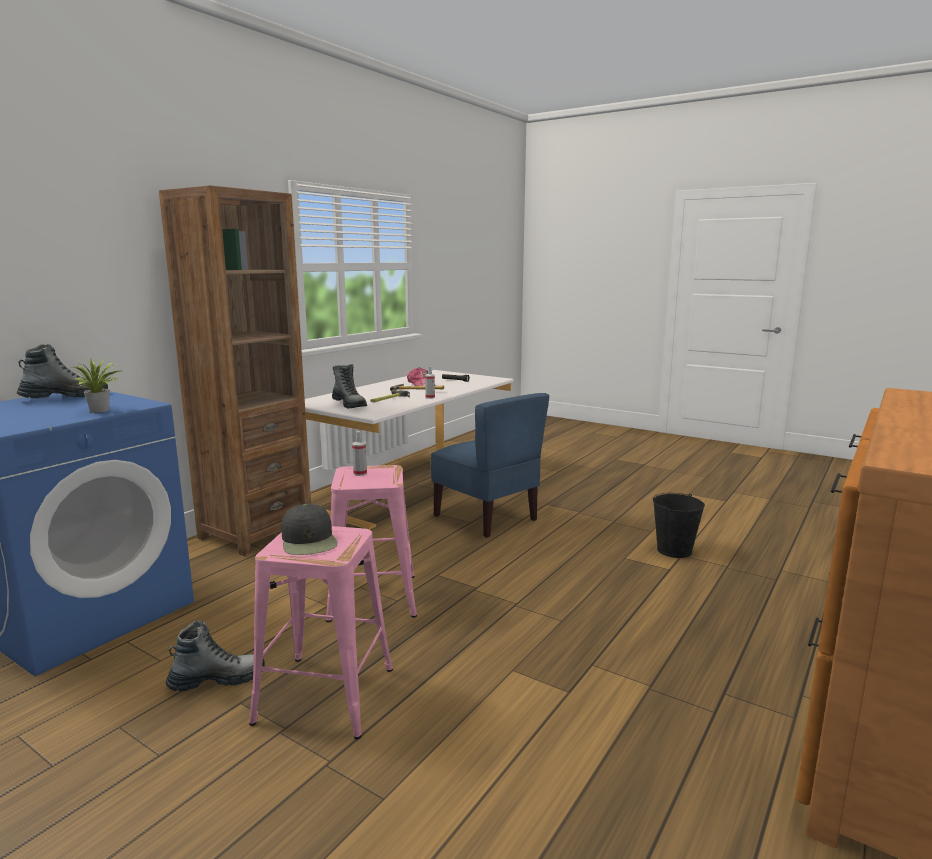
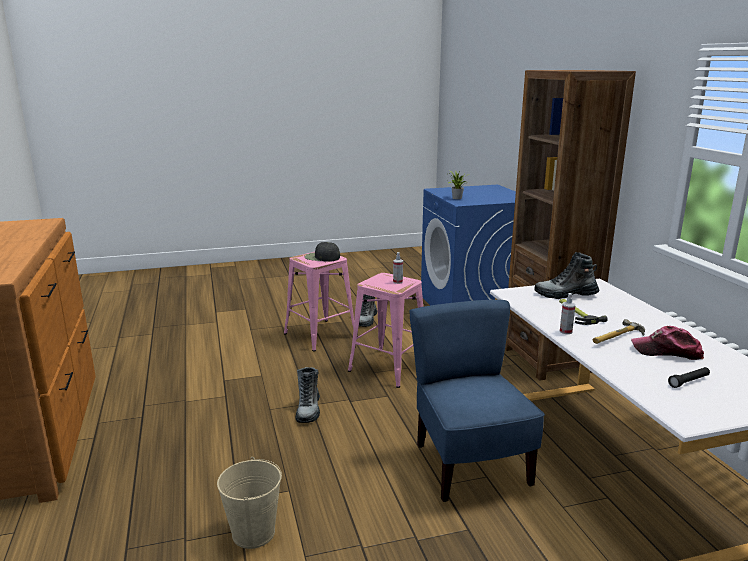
camera: 130 degrees right, 5 degrees up
(65, 397) = (507, 196): boot -> boot (308, 410)
(486, 518) = (469, 465): blue chair -> blue chair turned 75 degrees clockwise
(674, 550) = (253, 533): black bucket -> beige bucket

